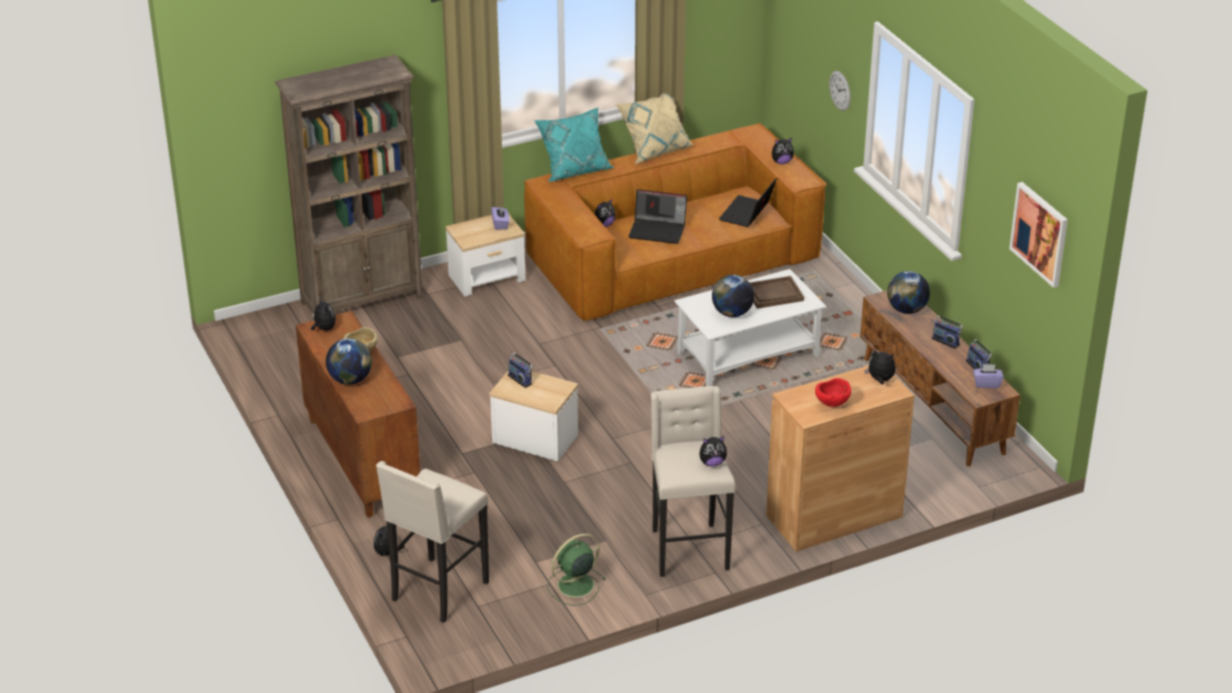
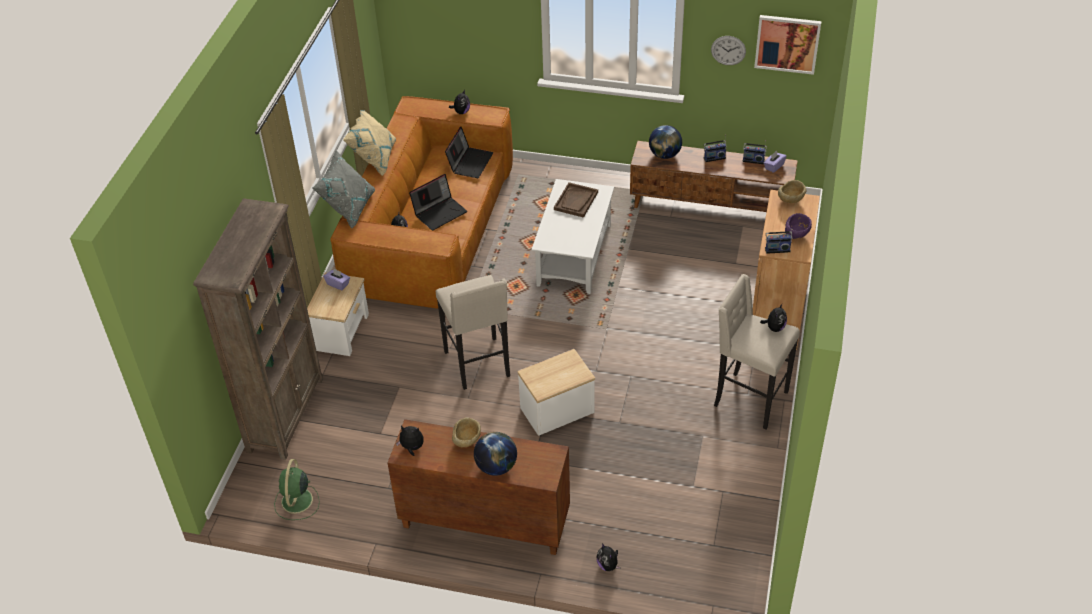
camera: 50 degrees left, 10 degrees up
(438, 592) = (679, 559): beige stool -> beige stool (479, 365)
(521, 379) = (539, 375): radio -> radio (777, 249)
(574, 169) = (348, 207): turquoise pillow -> grey pillow
(574, 586) = (736, 479): green fan -> green fan (296, 502)
(732, 313) = (576, 231): globe -> none
(747, 213) = (470, 162): laptop -> laptop turned 135 degrees counterclockwise
(832, 404) = (796, 235): red bowl -> purple bowl
(840, 90) = (498, 33): wall clock -> wall clock (728, 50)
(880, 380) = (790, 201): plush toy -> beige bowl

